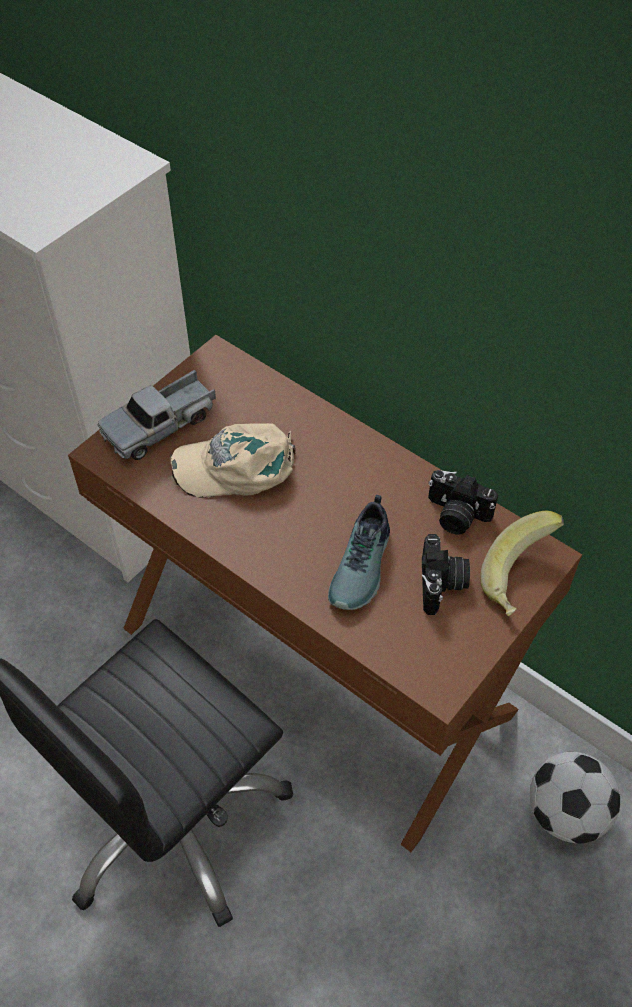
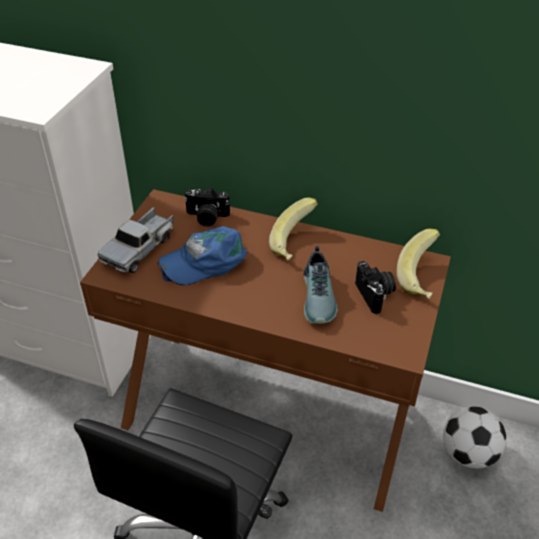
camera: 20 degrees left, 10 degrees down
(236, 466) = (205, 260): beige cap -> blue cap
(368, 473) = (295, 244): none -> banana
(456, 515) = (363, 254): camera -> camera (207, 217)

